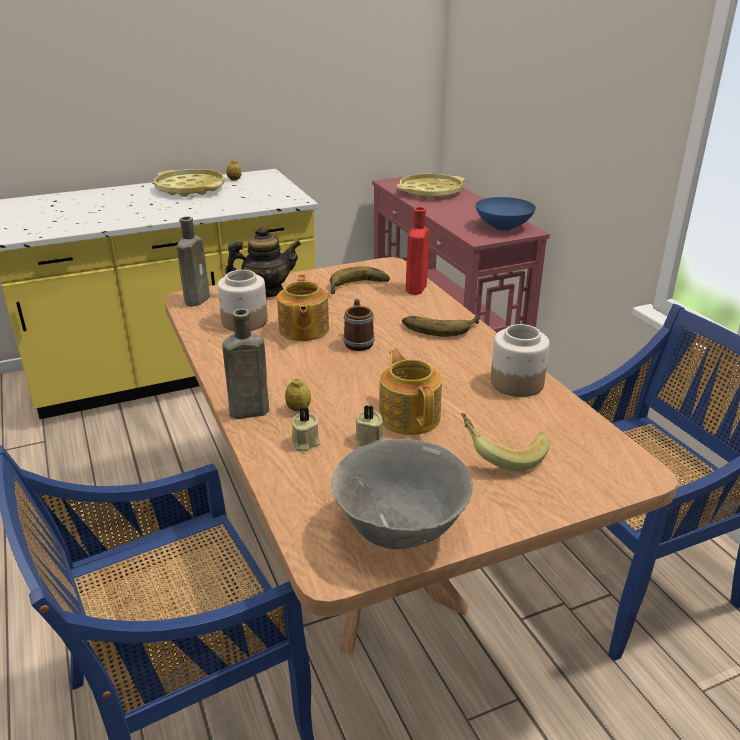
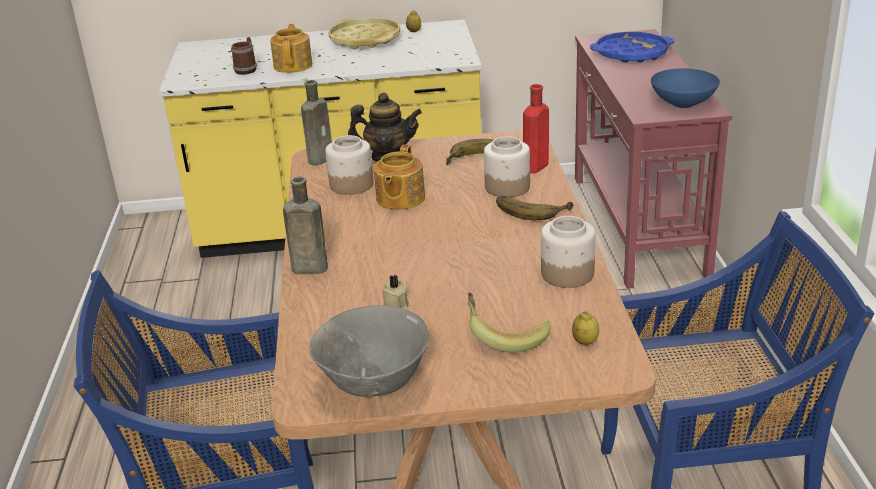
camera: 20 degrees right, 0 degrees up
(298, 409) = (352, 272): lemon -> lemon (585, 342)
(304, 443) = (340, 302): beige candle -> none
(358, 341) = (443, 216): mug -> mug (247, 69)
(403, 309) = (508, 187): none -> jar
(409, 416) = (445, 291): teapot -> teapot (293, 65)
(430, 192) = (631, 53): yellow tray -> blue tray

